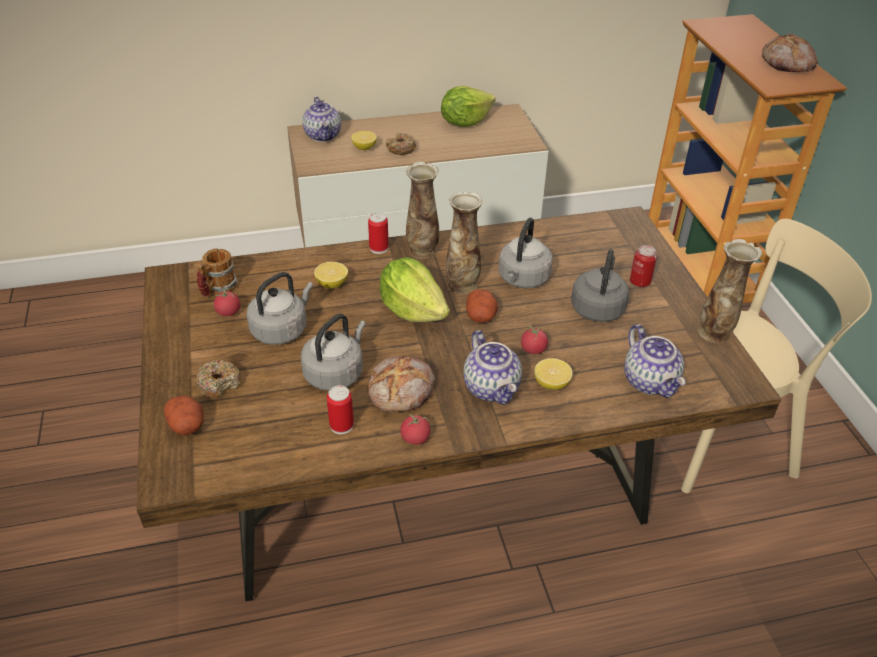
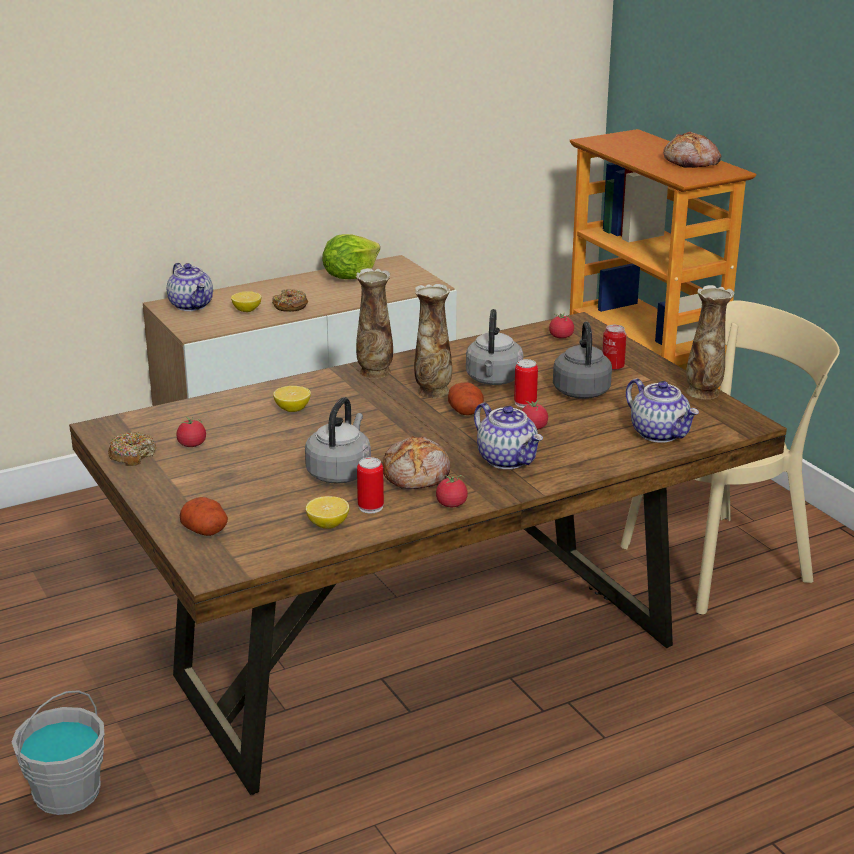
camera: 15 degrees left, 15 degrees down
(114, 561) = (66, 792): none -> grey bucket
(217, 289) = (166, 429): mug -> none
(219, 384) = (219, 497): donut -> donut (132, 456)
(281, 330) = (260, 449): grey kettle -> none
(379, 248) = (326, 376): can -> can (525, 403)
(413, 310) = (392, 417): lettuce -> none
(551, 384) = (565, 448): lemon -> lemon (328, 524)
(606, 235) = (561, 337): none -> tomato

